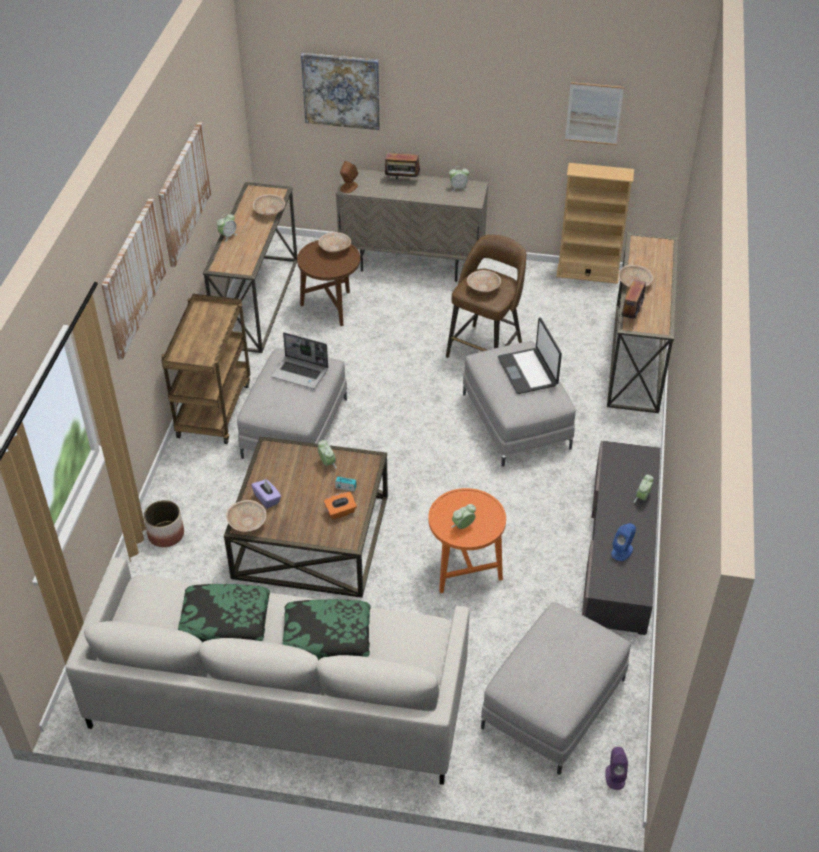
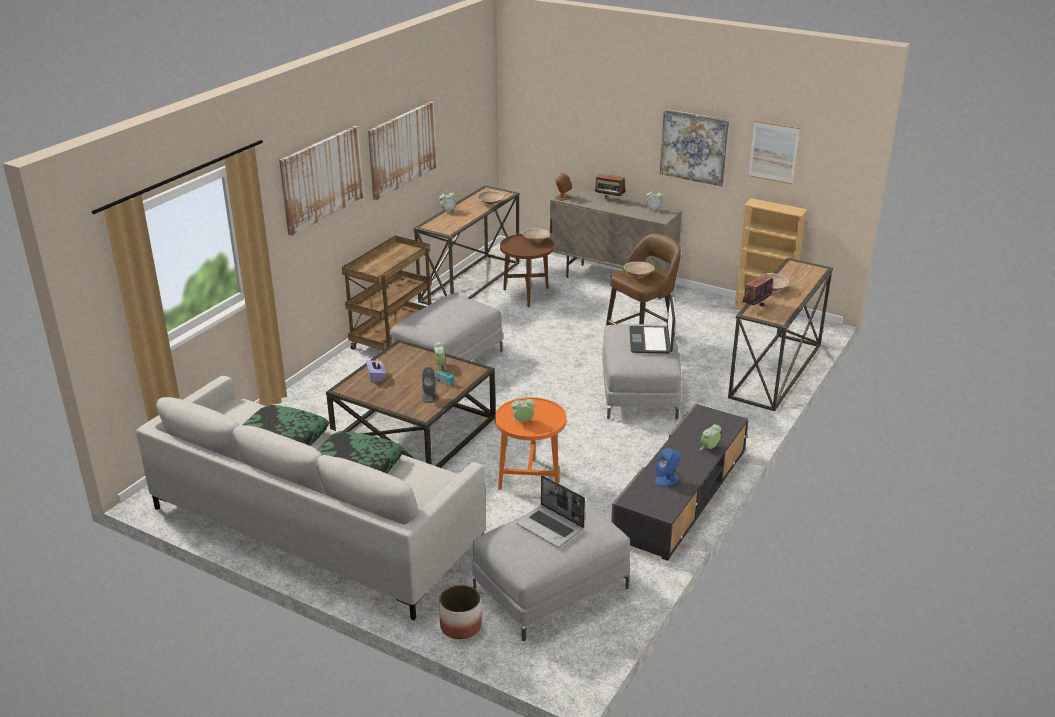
camera: 20 degrees right, 15 degrees down
(166, 534) = (301, 404): planter -> planter (460, 626)
(247, 523) = (350, 388): beige bowl -> none
(301, 373) = (458, 308): laptop -> laptop (551, 527)
(340, 512) = (429, 396): orange tissue box -> grey speaker
(341, 90) = (570, 116): picture -> picture (694, 147)
(615, 776) = (575, 656): purple speaker -> none

